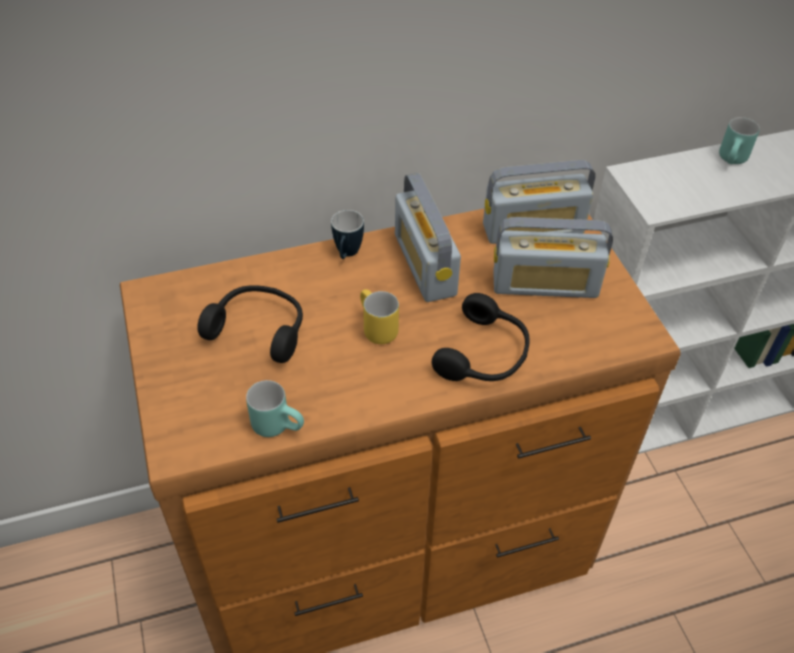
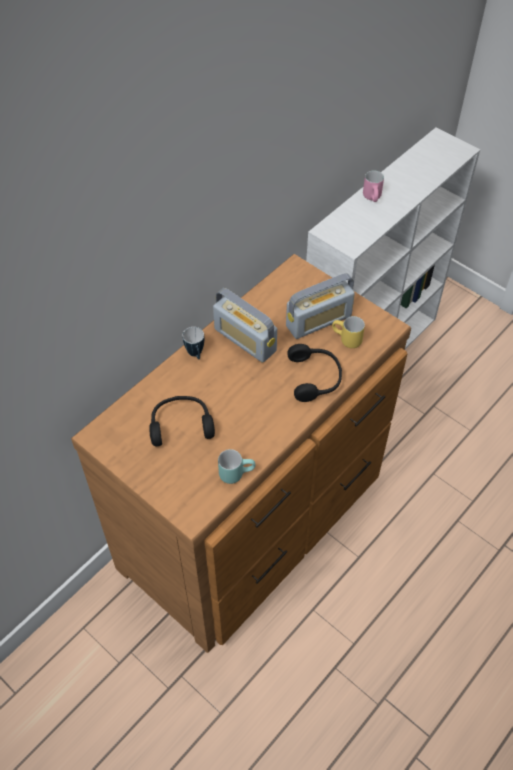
camera: 30 degrees left, 5 degrees up
(374, 328) = (245, 392): yellow mug -> yellow mug (346, 340)
(533, 229) = (289, 289): radio -> none
(733, 161) = (373, 198): turquoise mug -> pink mug

